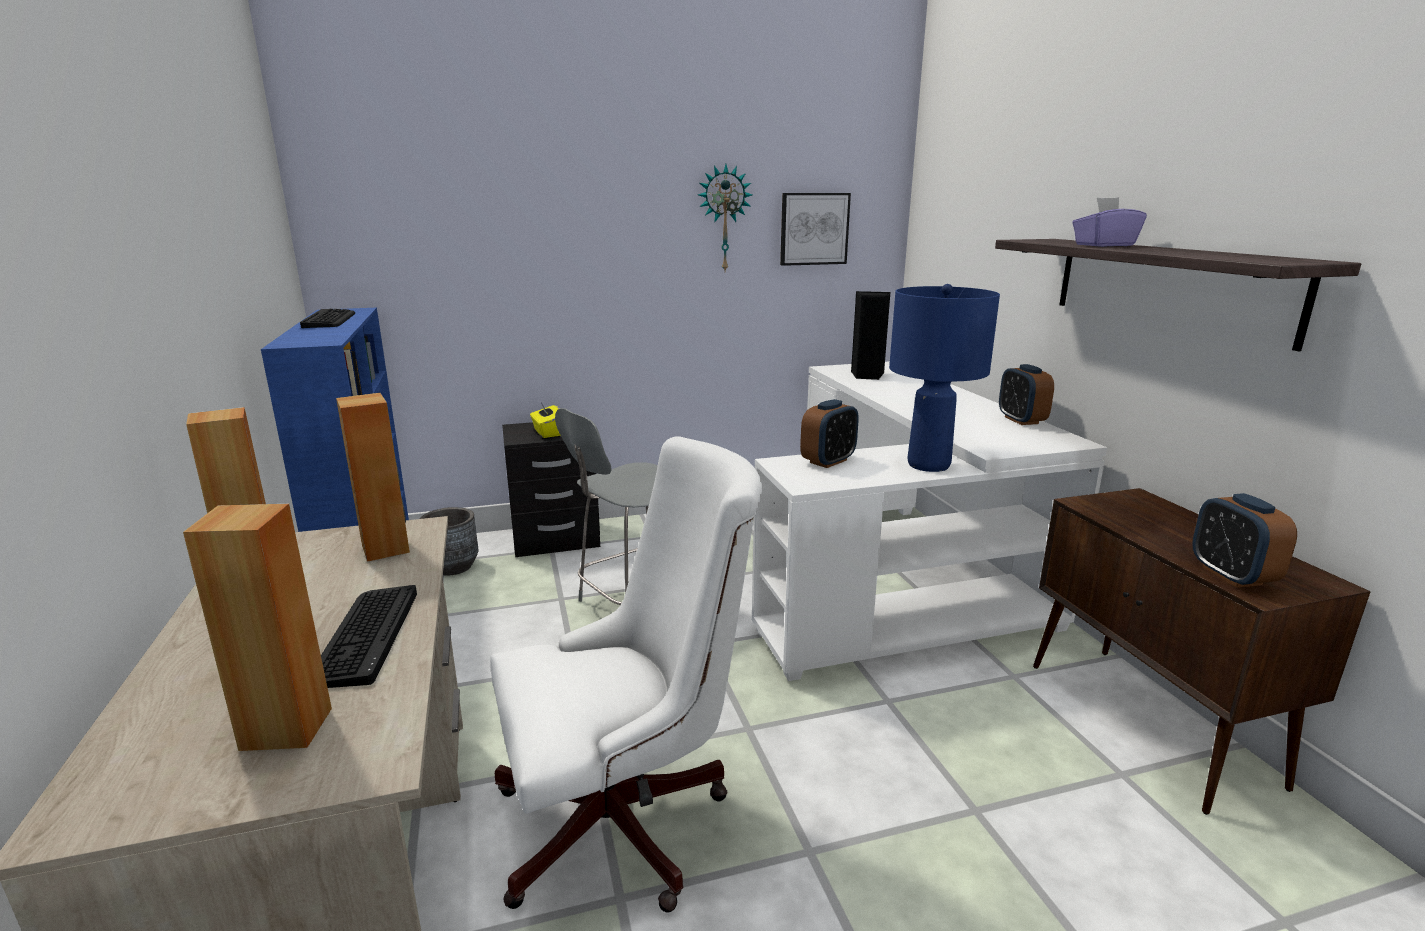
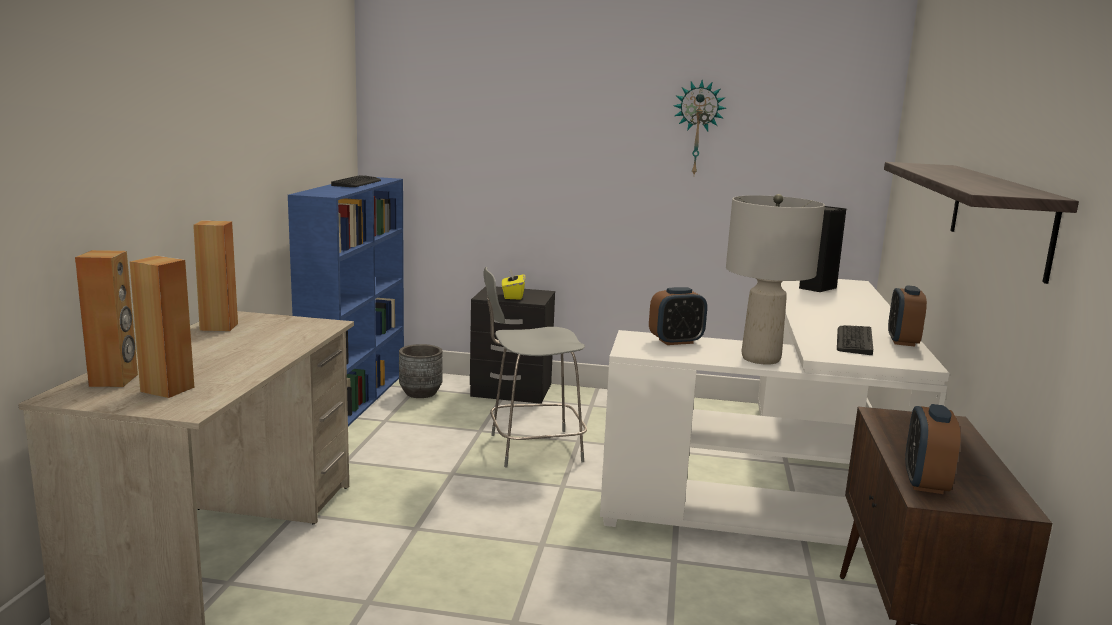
camera: 25 degrees right, 5 degrees down
(366, 636) = (242, 364): keyboard -> keyboard (854, 340)
(386, 548) = (299, 329): brown speaker -> brown speaker (114, 380)
(627, 821) = (407, 567): white office chair -> none
(814, 229) = (788, 143): picture -> none
(928, 465) = (760, 358): blue table lamp -> grey table lamp
(1104, 245) = (945, 172): purple tissue box -> none

